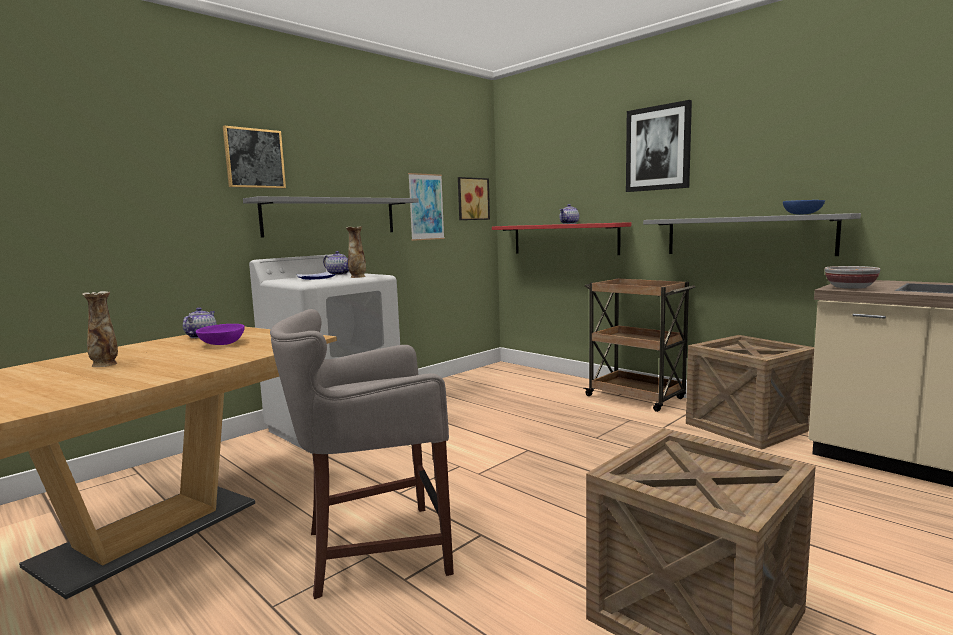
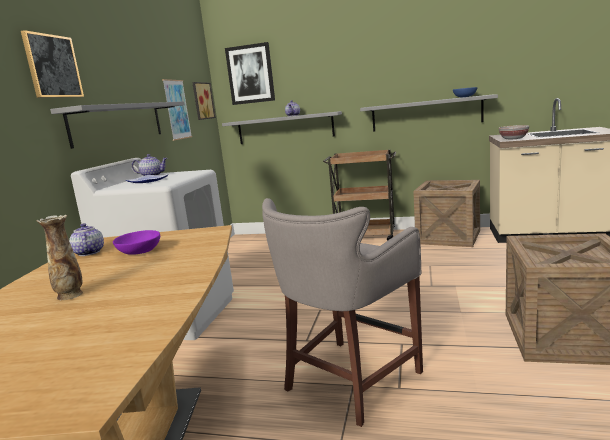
camera: 30 degrees left, 5 degrees up
(357, 277) = (188, 174): vase -> none
(564, 239) = (285, 128): red shelf -> grey shelf
(658, 148) = (358, 55): picture -> picture (250, 74)

